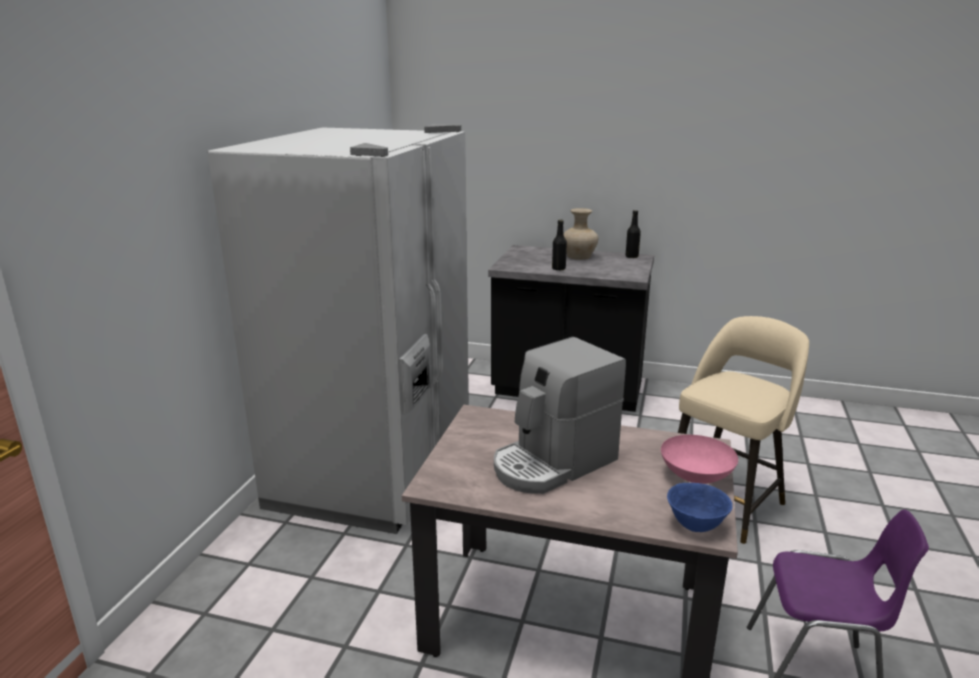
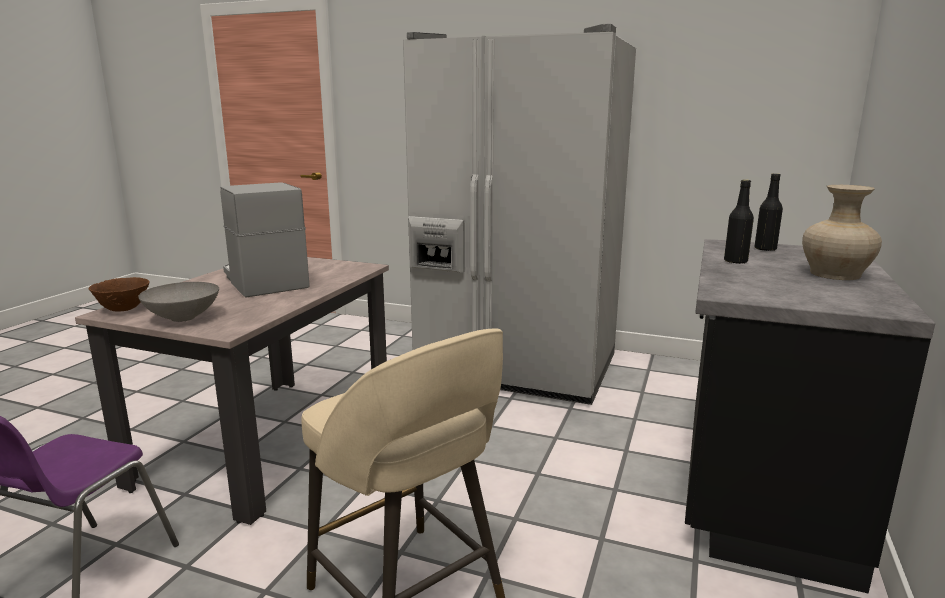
camera: 95 degrees right, 5 degrees down
(631, 257) = (883, 304): black bottle -> black bottle (765, 249)
(695, 525) = (124, 309): blue bowl -> brown bowl
(696, 477) = (183, 318): pink bowl -> grey bowl

